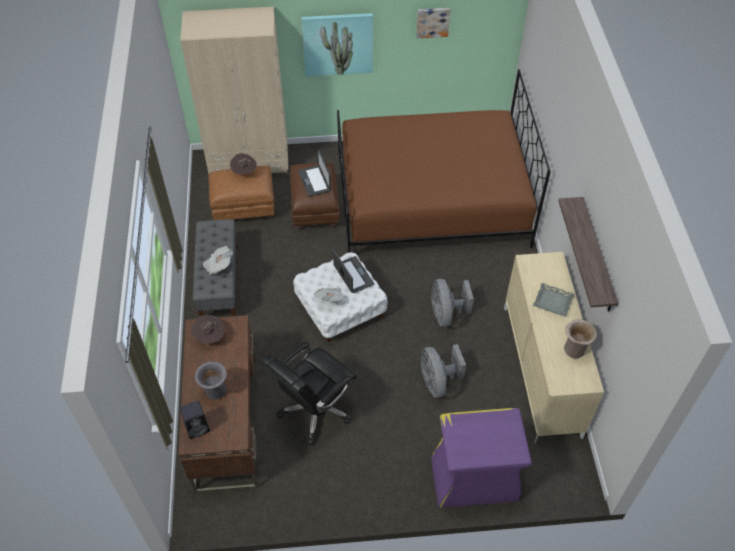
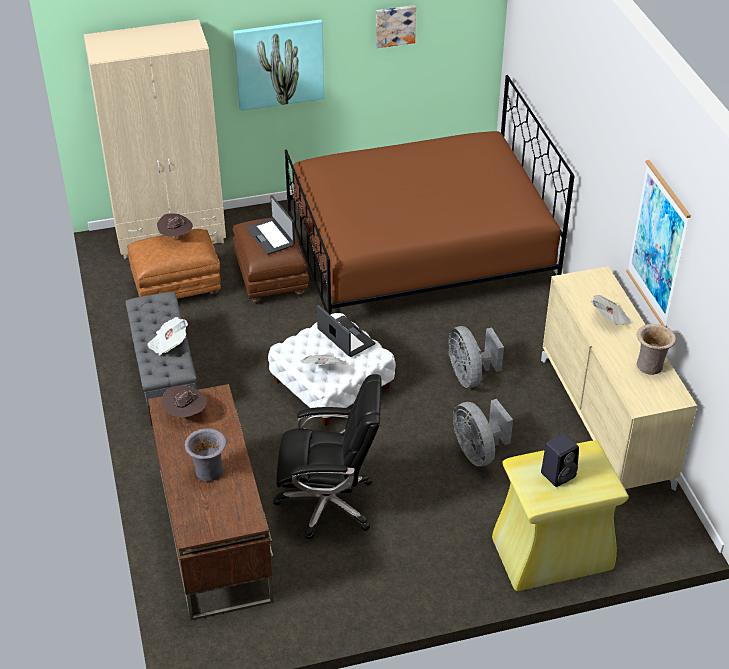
camera: 10 degrees left, 10 degrees down
(198, 427) = (196, 514): black speaker -> black speaker (558, 474)
(315, 410) = (328, 504): black office chair -> black office chair turned 120 degrees counterclockwise
(473, 477) = (551, 552): purple nightstand -> yellow nightstand
(553, 302) = (610, 319): grey tray -> newspaper
(597, 256) = (658, 244): shelf -> picture

